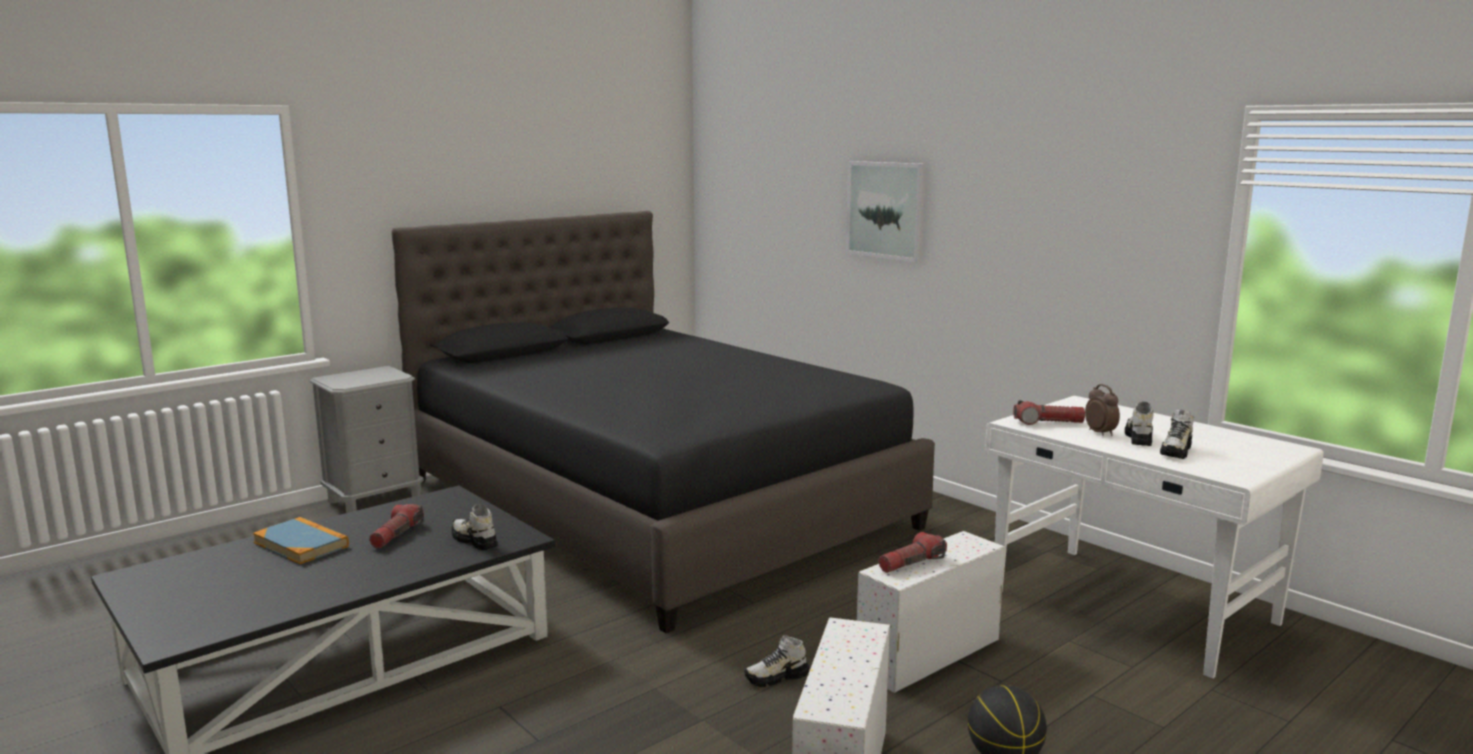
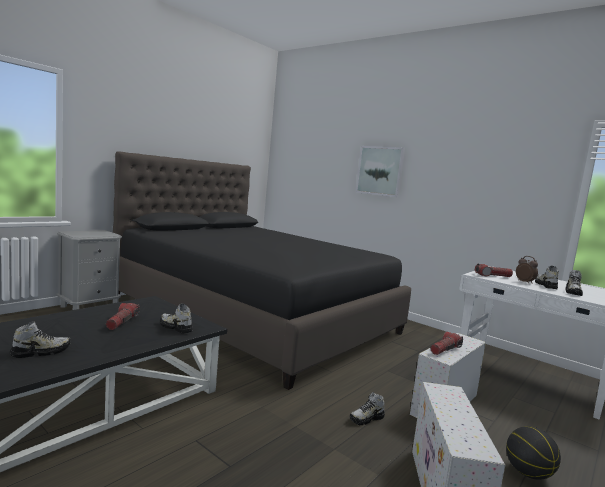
camera: 10 degrees left, 5 degrees down
(278, 585) = (41, 352): none -> shoe
(301, 544) = (55, 325): book -> none

